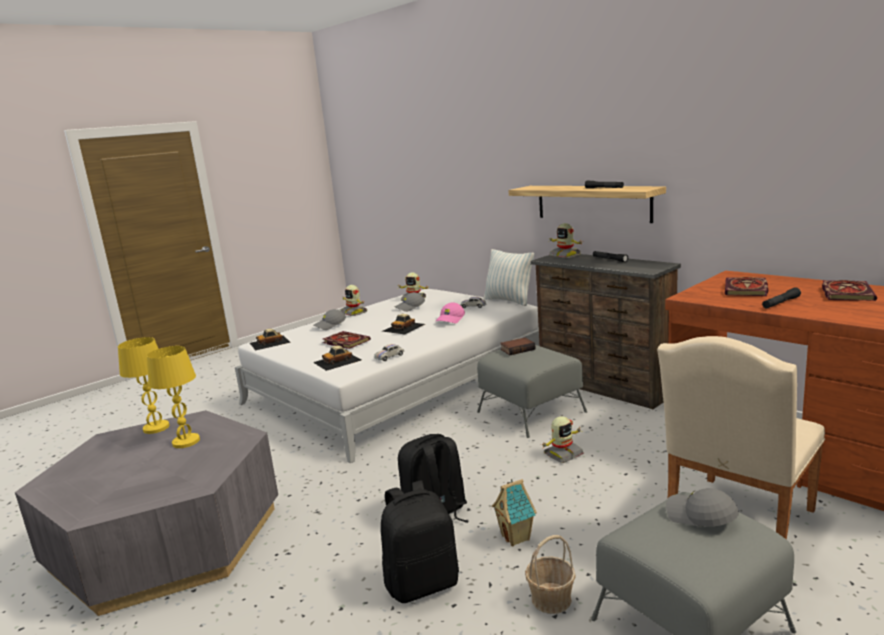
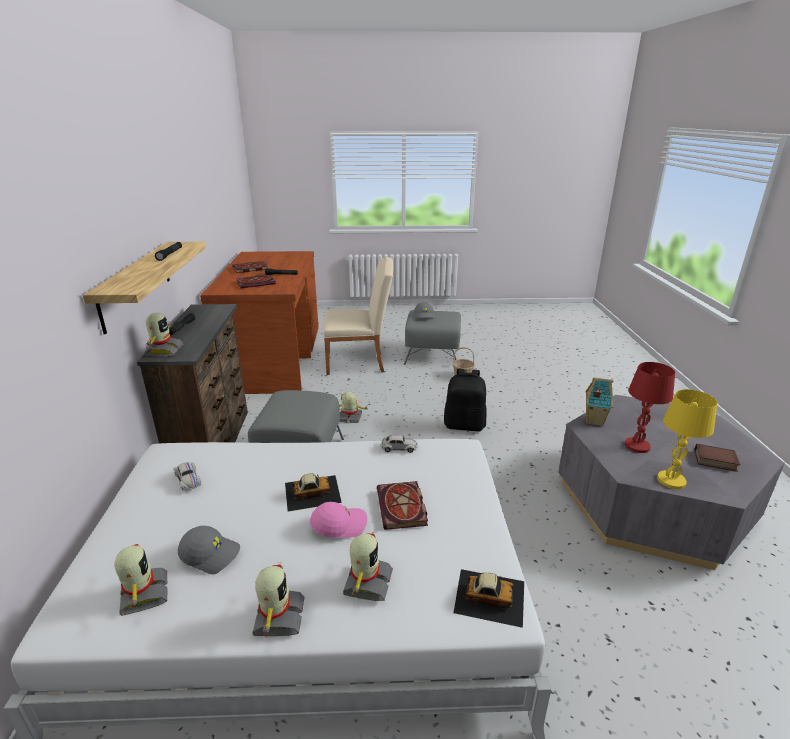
camera: 140 degrees left, 10 degrees up
(186, 441) = (637, 446): yellow table lamp -> red table lamp
(330, 325) = (366, 582): grey cap -> toy robot
(337, 361) = (448, 472): toy car -> none
(422, 583) = (505, 402): black backpack -> none
(450, 319) = (254, 472): pink cap -> pink cap (339, 524)
(509, 300) = (139, 468): pillow -> none
(516, 537) = (443, 397): toy house -> toy house (593, 420)
(517, 349) = (288, 414): book -> book (714, 461)

